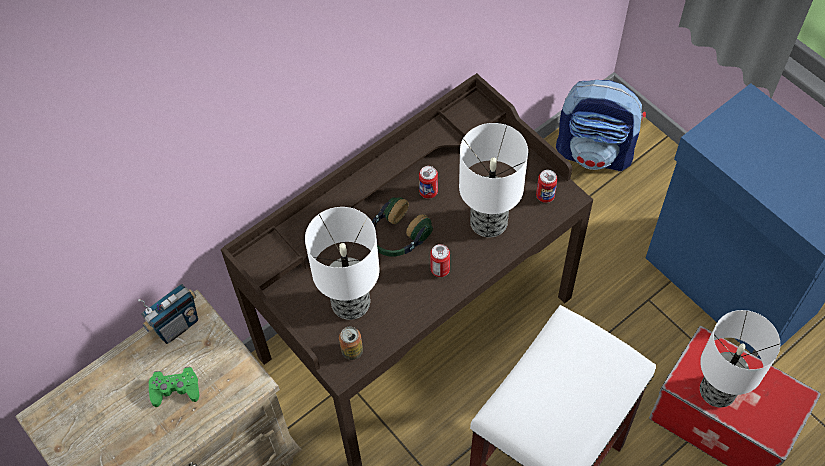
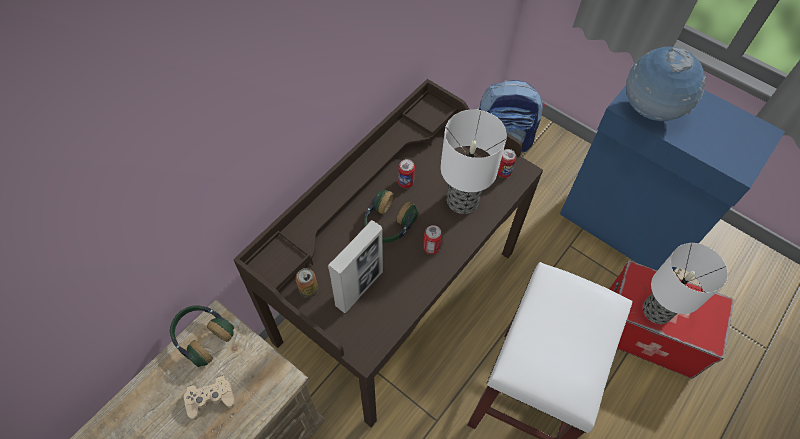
camera: 15 degrees left, 0 degrees up
(175, 389) = (211, 399): green game controller -> beige game controller
(177, 326) = (202, 337): radio -> headphones
(350, 301) = (359, 288): table lamp -> picture frame
(352, 351) = (370, 333): can -> can (308, 290)
(733, 147) = (649, 111): none -> globe

